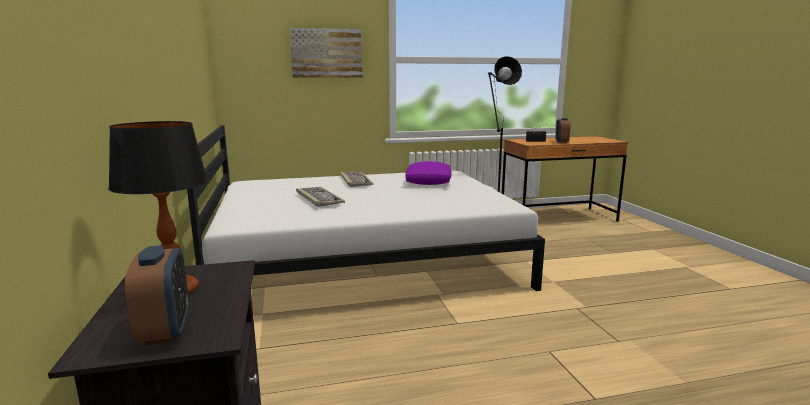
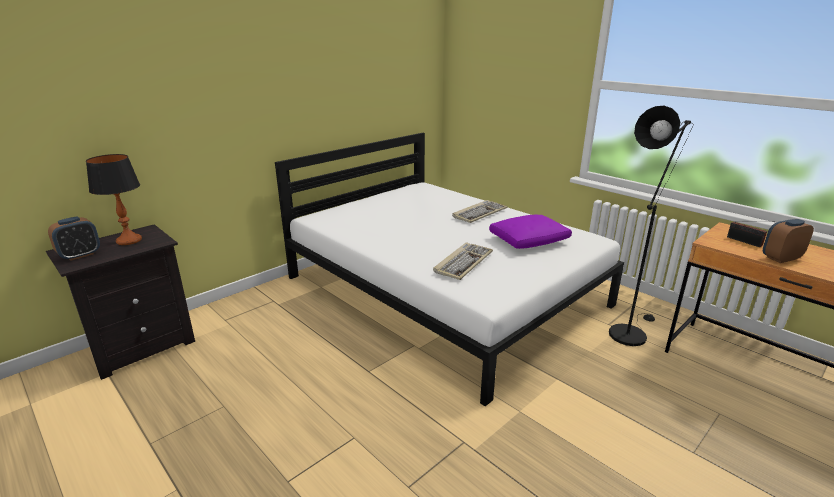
camera: 60 degrees right, 10 degrees up
(318, 198) = (402, 219): keyboard -> keyboard (463, 263)
(326, 53) = (529, 71): picture -> none

